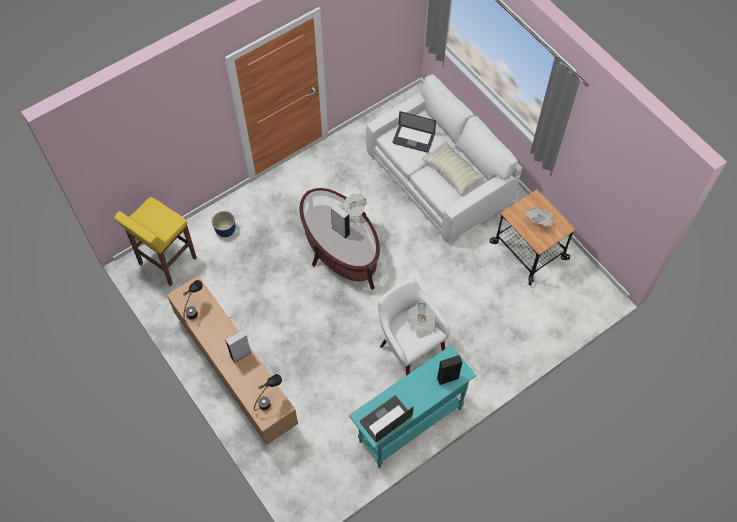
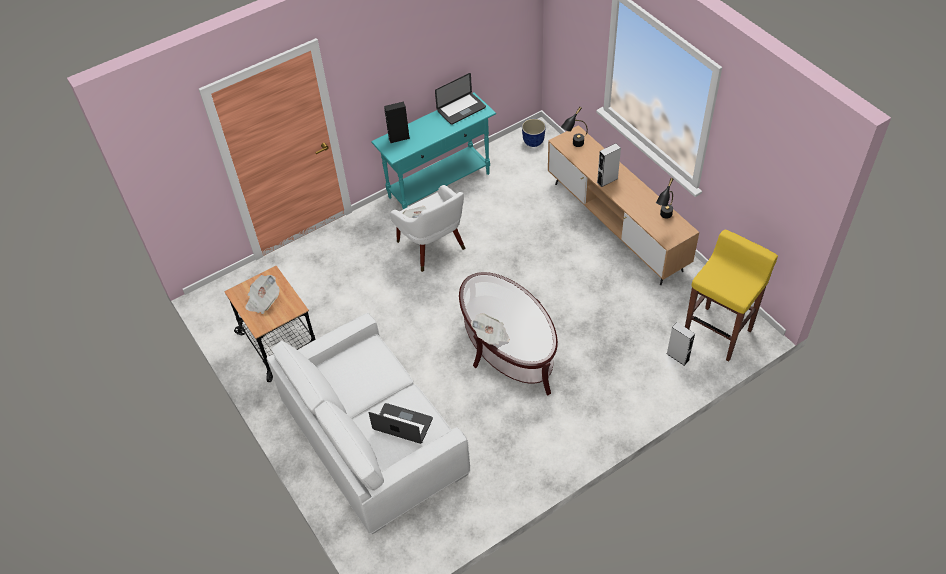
camera: 175 degrees left, 10 degrees down
(225, 230) = (653, 369): planter -> planter (533, 142)
(341, 231) = (504, 312): grey speaker -> grey speaker (677, 357)
(452, 172) = (357, 377): pillow -> none

